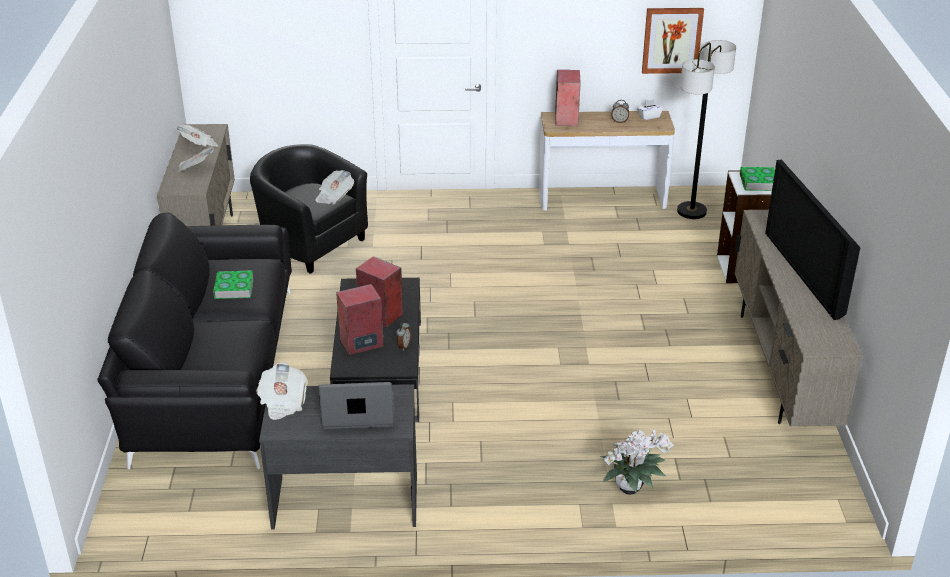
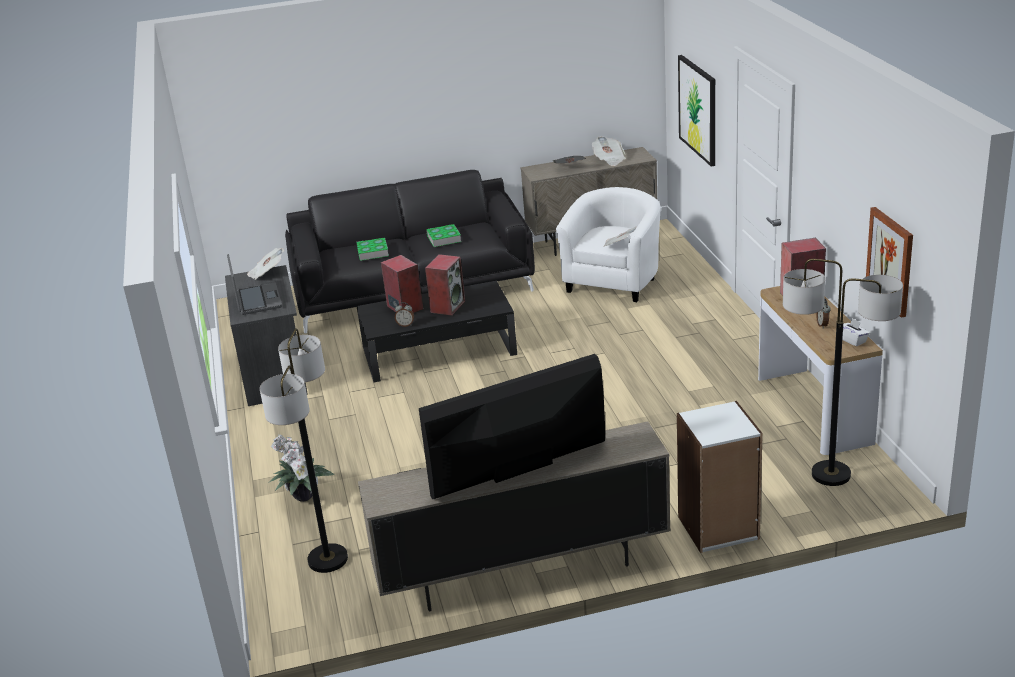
camera: 80 degrees right, 5 degrees down
(278, 47) = (698, 109): none -> picture
(310, 243) = (614, 281): black armchair -> white armchair
(741, 478) = (327, 559): none -> floor lamp
(758, 182) = (719, 423): book -> book (373, 252)

